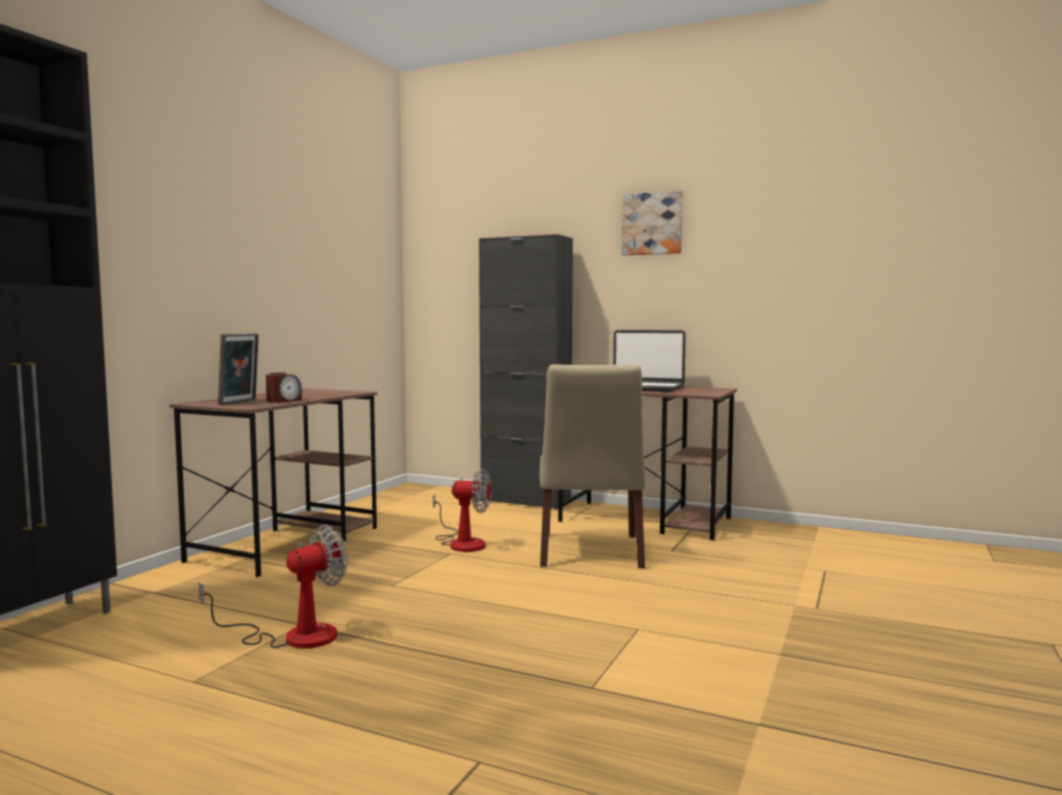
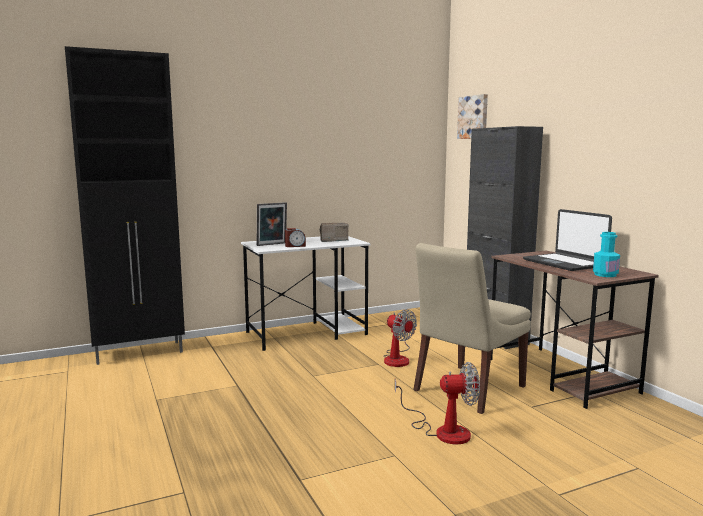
camera: 40 degrees right, 5 degrees up
(287, 543) = (307, 333): brown desk -> white desk
(293, 636) = (224, 390): fan -> fan (443, 430)
(316, 393) = (332, 240): none -> radio
(652, 224) = (603, 114): picture -> picture (473, 117)
(704, 391) = (605, 275): none -> turquoise bottle

